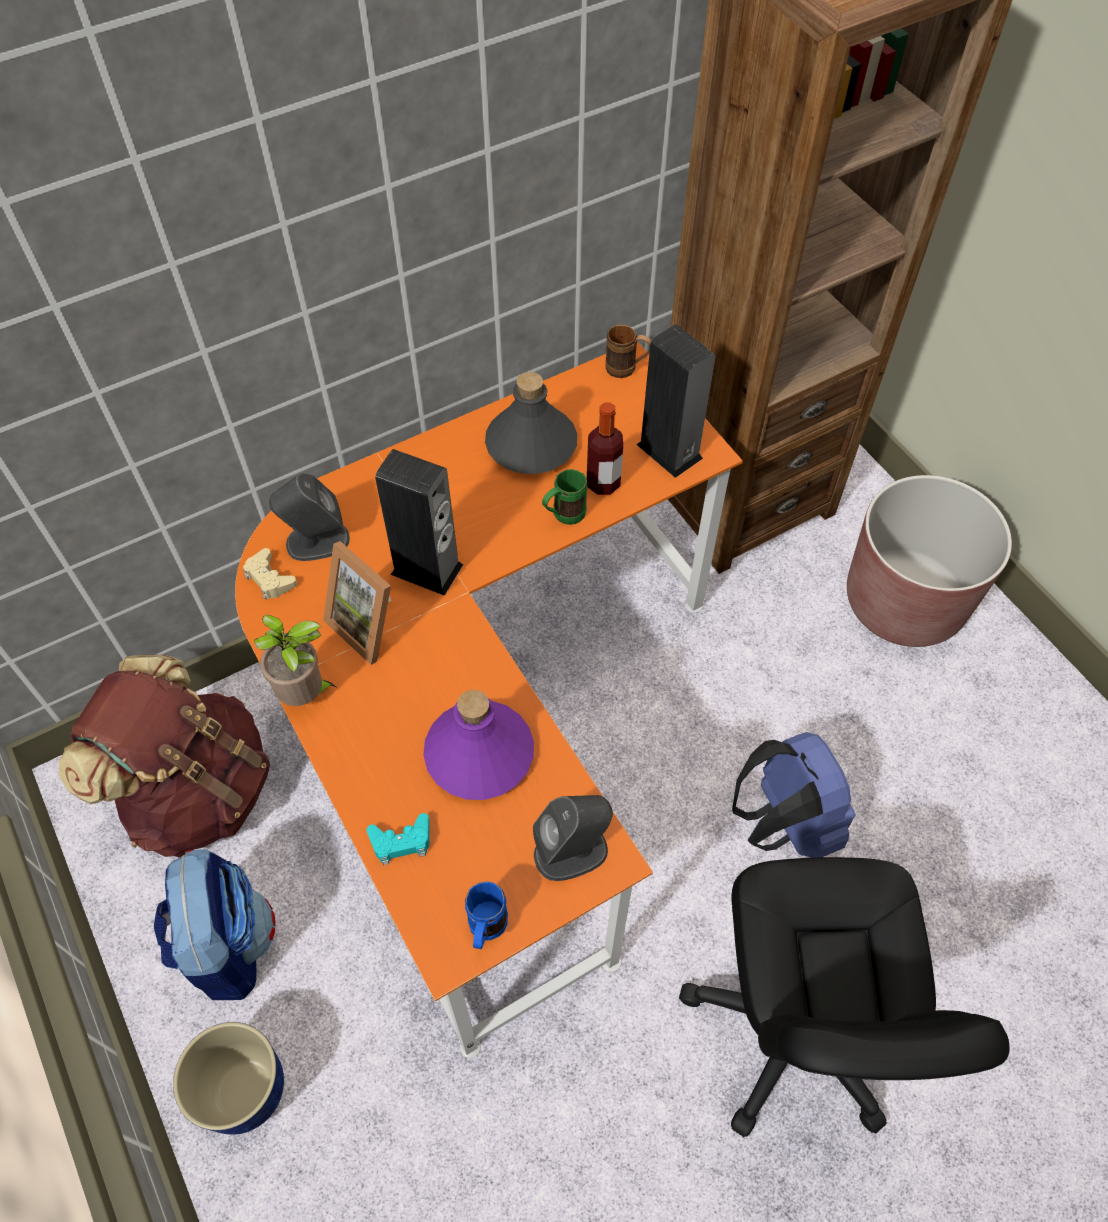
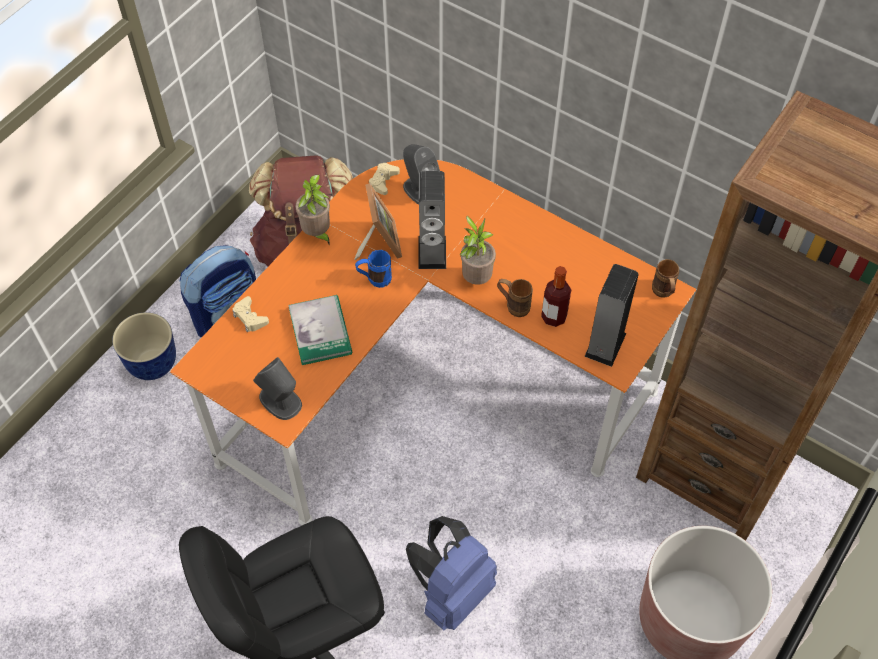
camera: 65 degrees right, 0 degrees up
(370, 624) = (378, 242): picture frame -> picture frame turned 150 degrees clockwise
(401, 842) = (250, 317): turquoise game controller -> beige game controller
(480, 754) = (320, 331): purple bottle -> book
(485, 931) = (216, 378): blue mug -> blue mug (374, 280)
(498, 538) = (476, 278): none -> potted plant
(532, 445) = (561, 265): grey bottle -> none
(563, 516) = (513, 305): green mug -> brown mug

